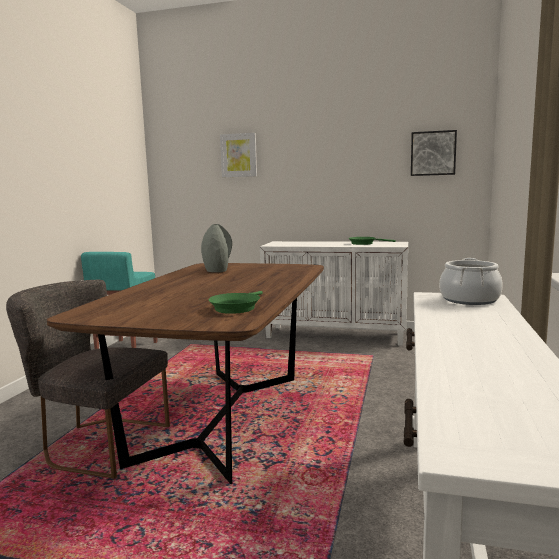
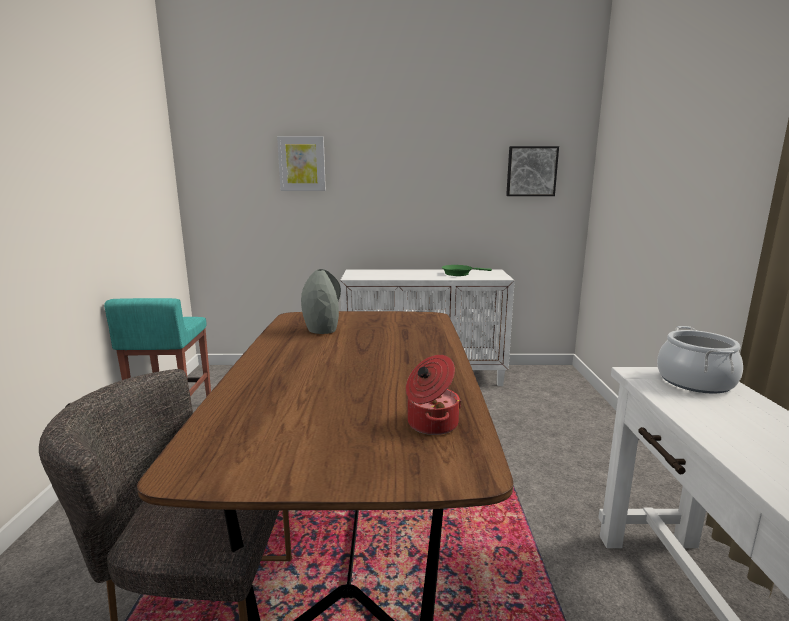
camera: 15 degrees left, 5 degrees up
(236, 307) = (431, 423): green frying pan -> cooking pot

